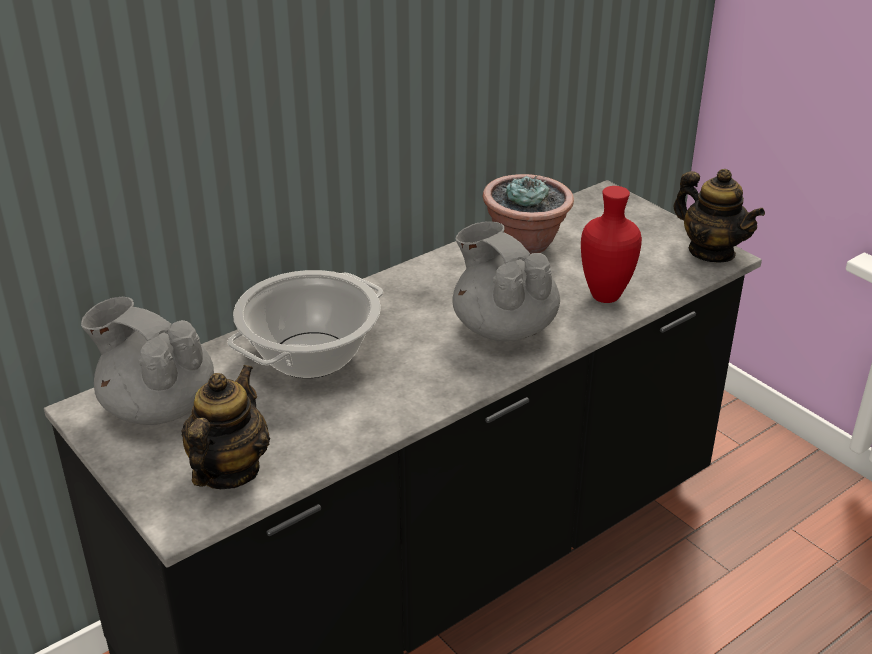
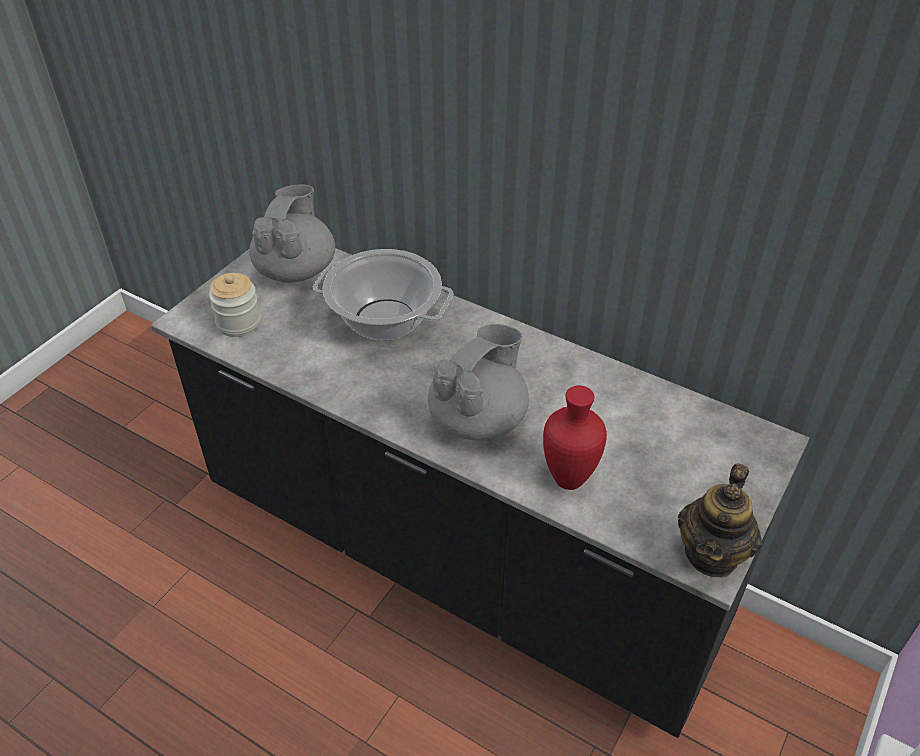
camera: 70 degrees right, 10 degrees up
(228, 471) = (239, 323): teapot -> jar
(525, 243) = (630, 402): potted plant -> none

